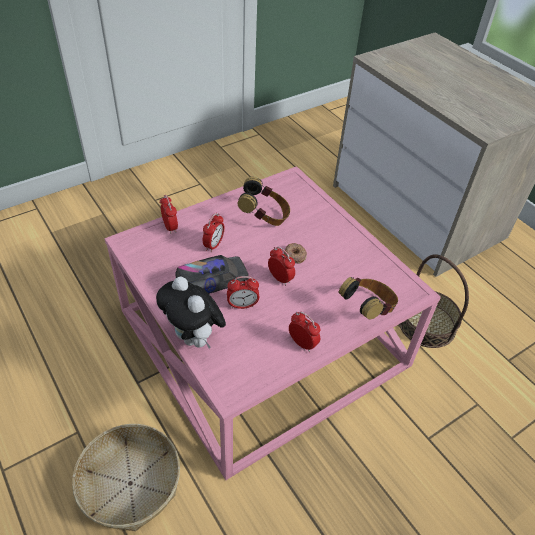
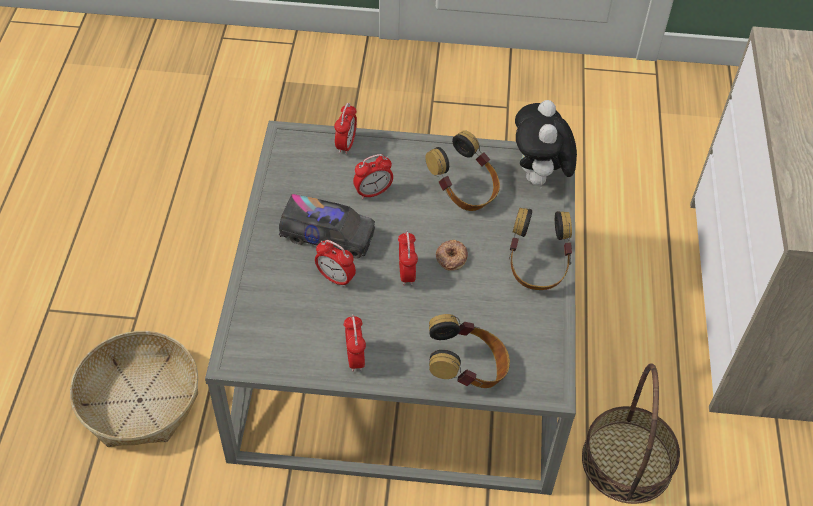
camera: 40 degrees right, 5 degrees up
(194, 338) = (254, 282): plush toy -> plush toy (539, 178)
(261, 338) = (401, 343): pink coffee table -> grey coffee table
(343, 235) = (537, 267): none -> headphones

